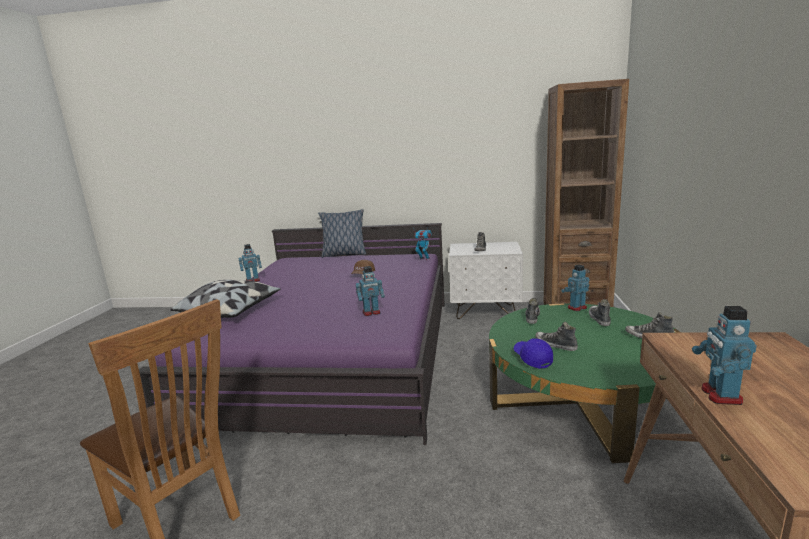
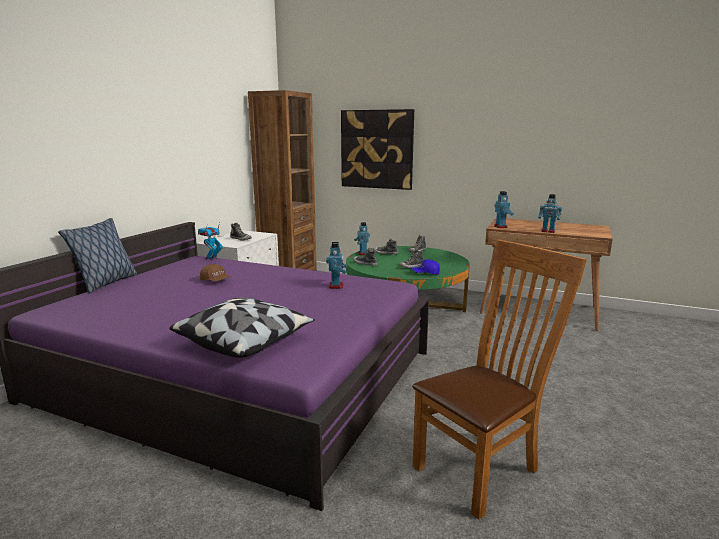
camera: 75 degrees left, 0 degrees up
(253, 280) = (117, 332): toy robot -> toy robot (501, 227)
(677, 160) = (377, 149): none -> picture

